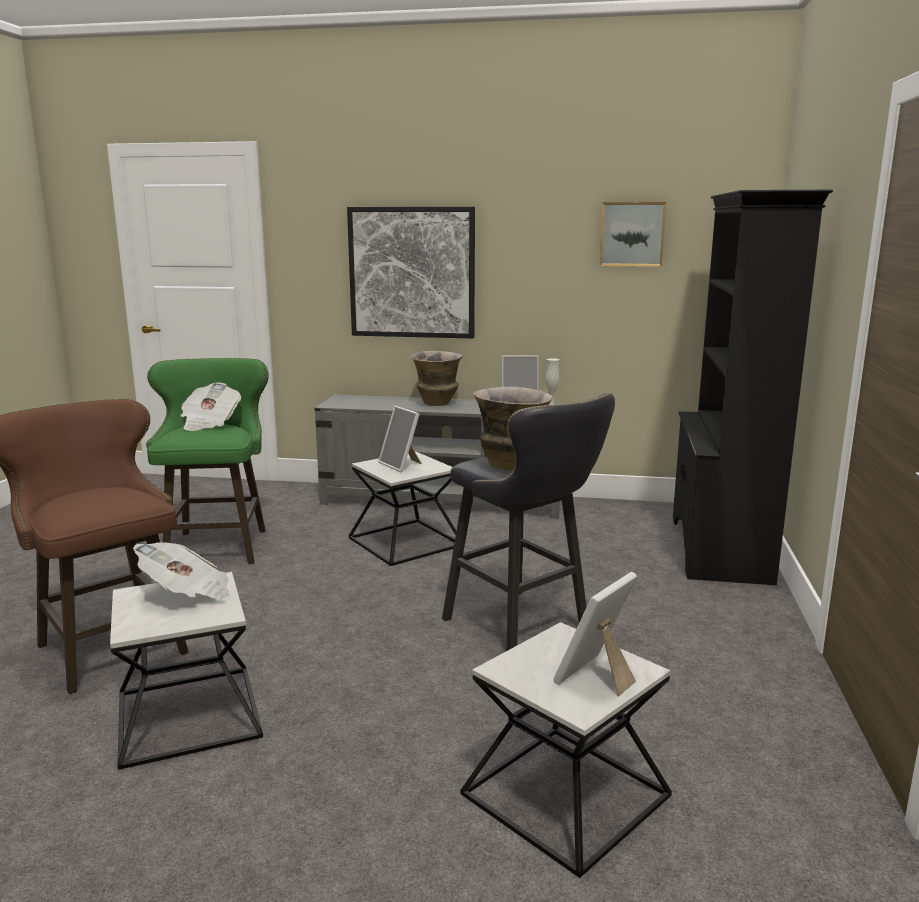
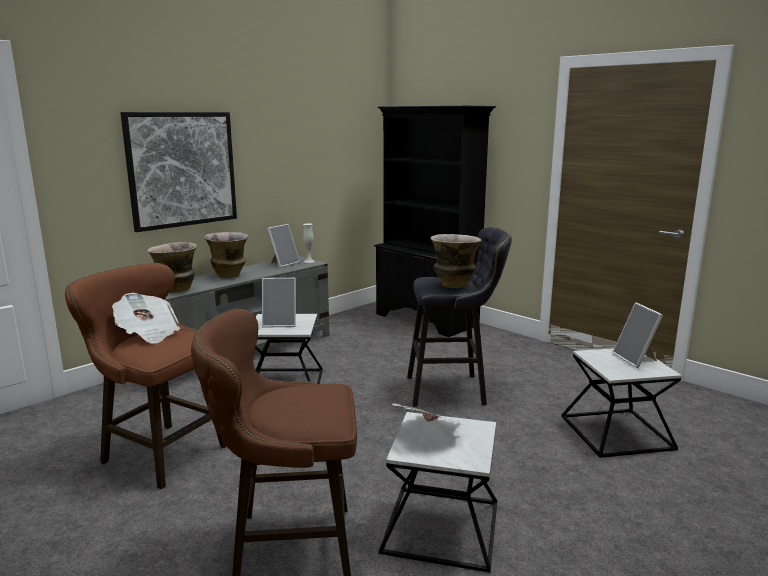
camera: 55 degrees left, 0 degrees up
(218, 545) = (161, 452): green stool -> brown stool
(361, 404) = (176, 290): none -> vase
(632, 234) = (324, 131): picture -> none

